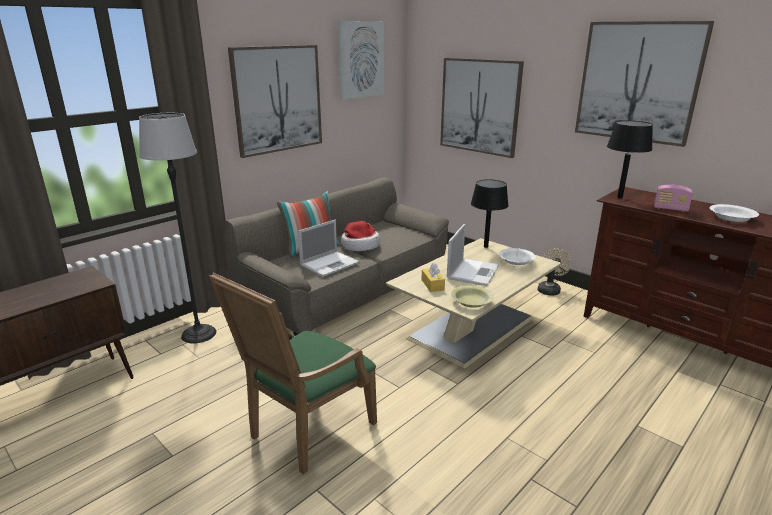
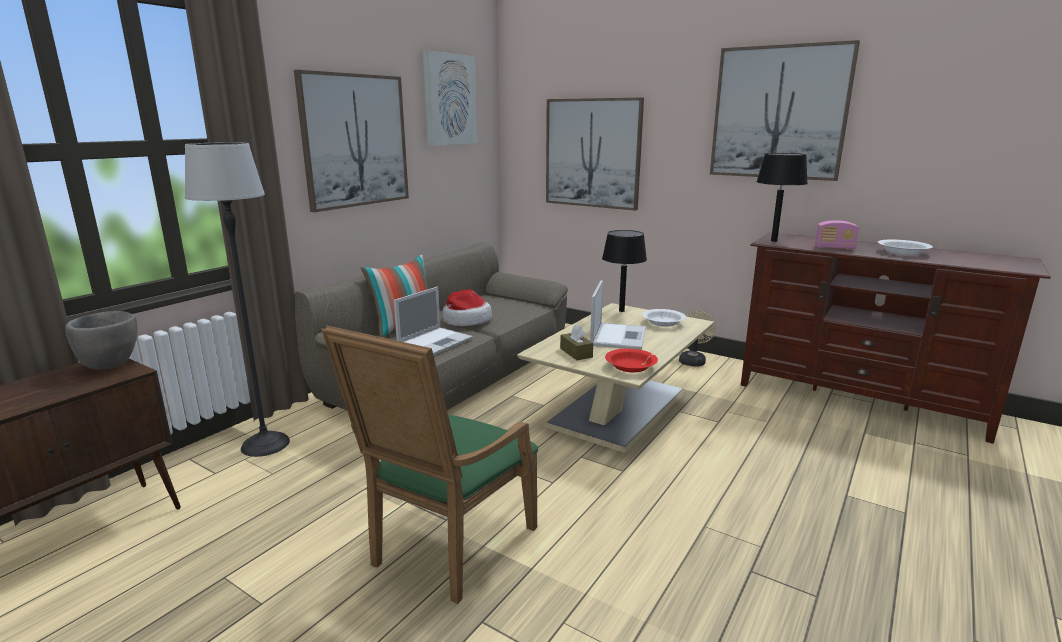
camera: 10 degrees left, 5 degrees down
(87, 277) = (111, 365): none -> grey bowl
(432, 285) = (576, 353): yellow tissue box -> brown tissue box
(471, 302) = (630, 367): yellow bowl -> red bowl

